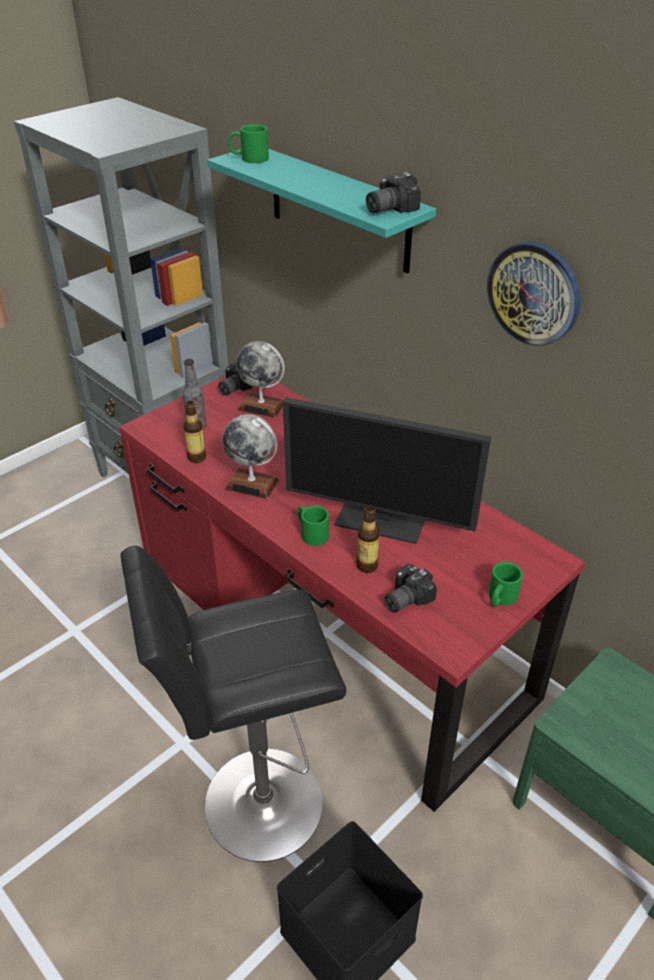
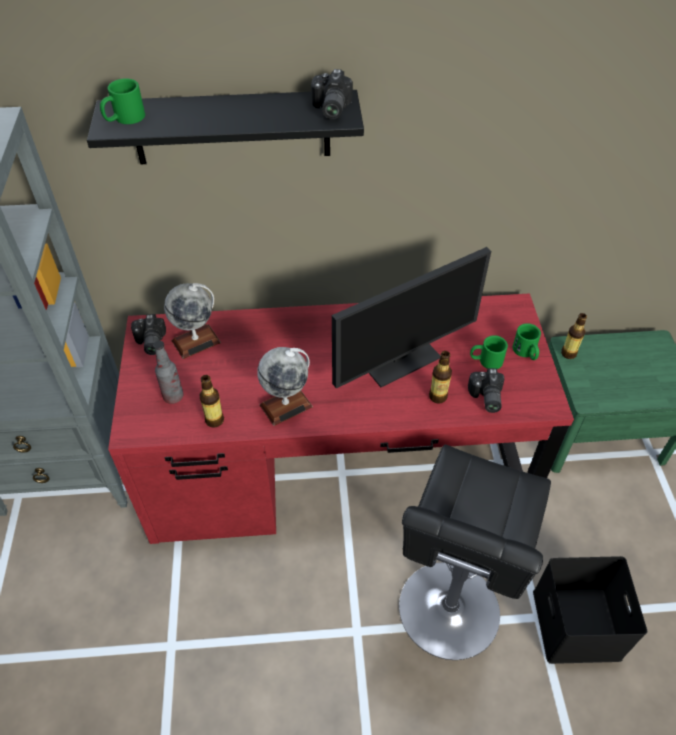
camera: 50 degrees left, 10 degrees up
(311, 533) = (376, 405): green mug -> green mug (485, 360)
(339, 209) = (232, 127): turquoise shelf -> black shelf
(534, 293) = (466, 124): wall clock -> none
(605, 673) = (568, 353): none -> bottle

